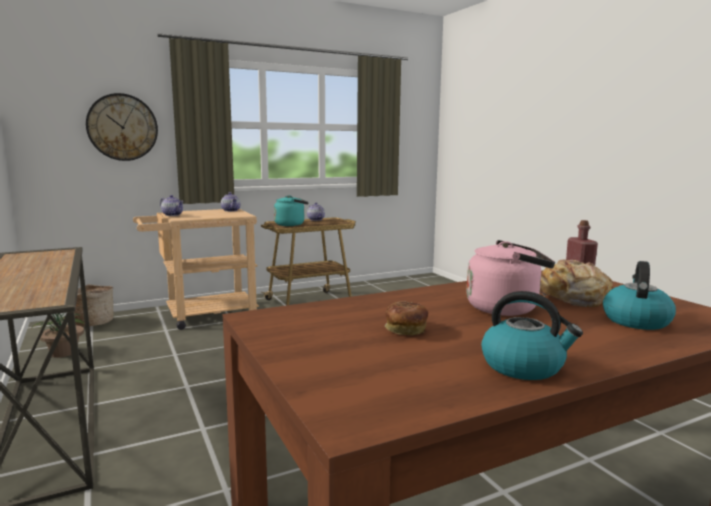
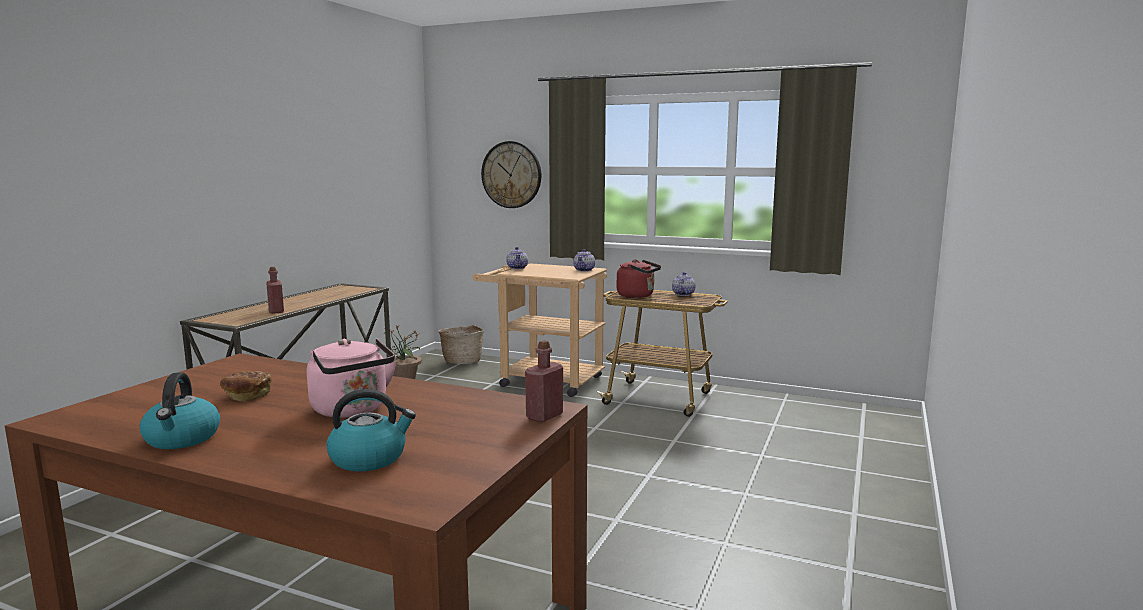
camera: 50 degrees right, 0 degrees up
(44, 285) = (276, 311): none -> red bottle
(291, 224) = (638, 296): turquoise kettle -> red kettle
(572, 298) = (430, 426): bread -> none

